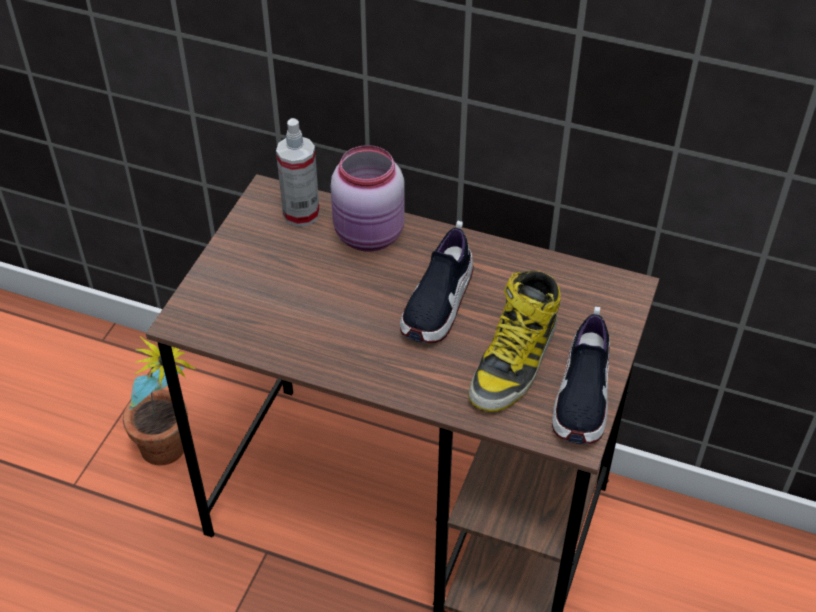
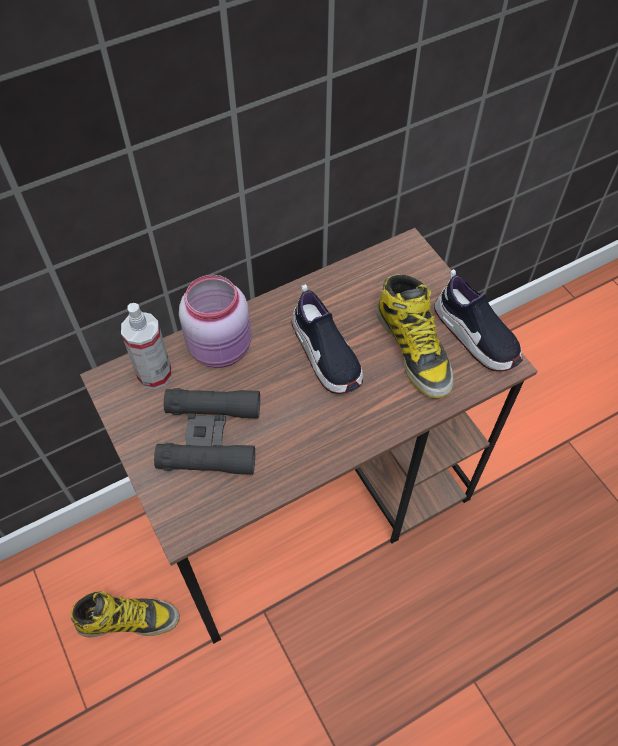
camera: 50 degrees left, 10 degrees up
(172, 456) = (128, 620): potted plant -> boot
(279, 283) = (210, 436): none -> black binoculars

